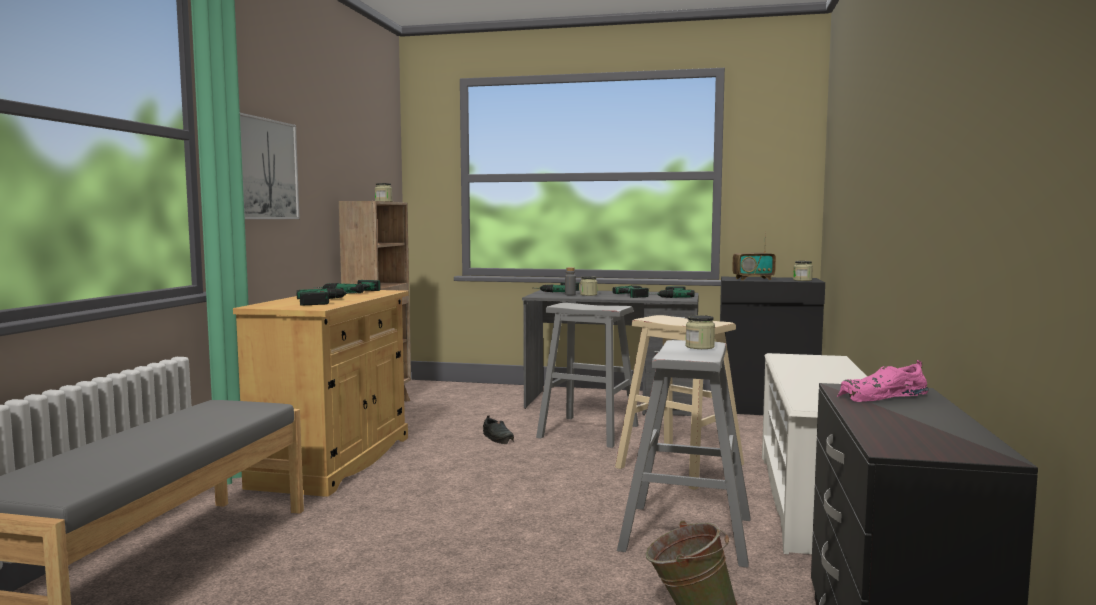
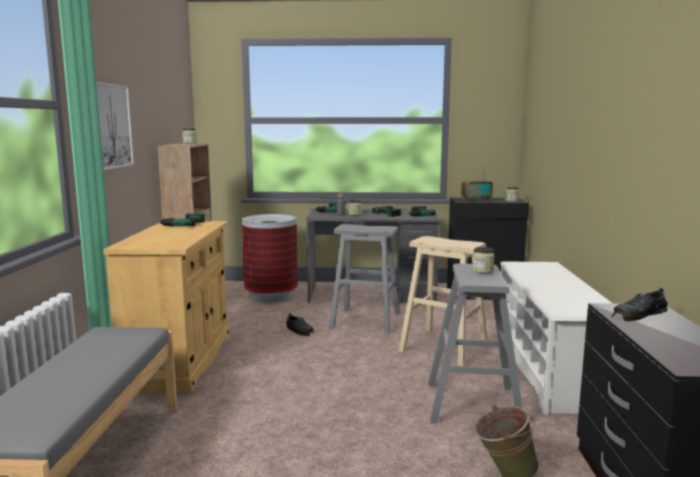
camera: 10 degrees left, 5 degrees up
(329, 301) = (177, 237): power drill -> none
(482, 399) = (271, 295): none -> trash can
(881, 396) = (638, 314): pink shoe -> black shoe

